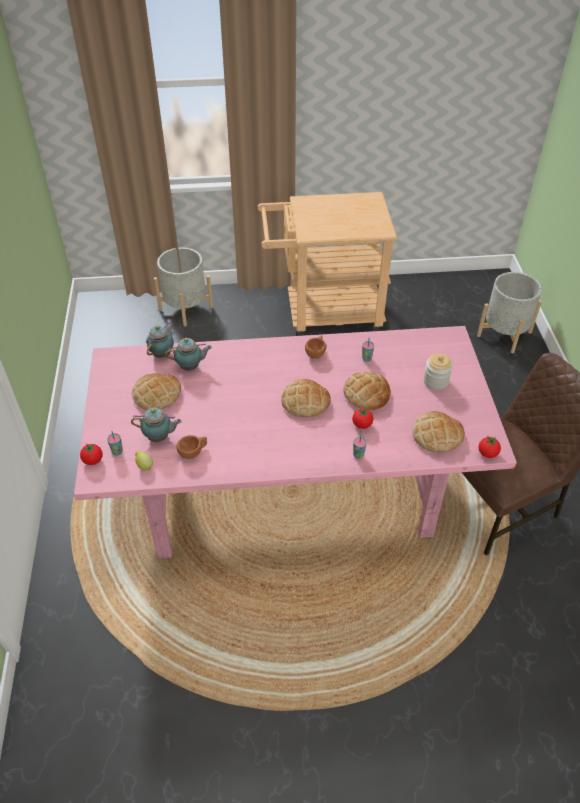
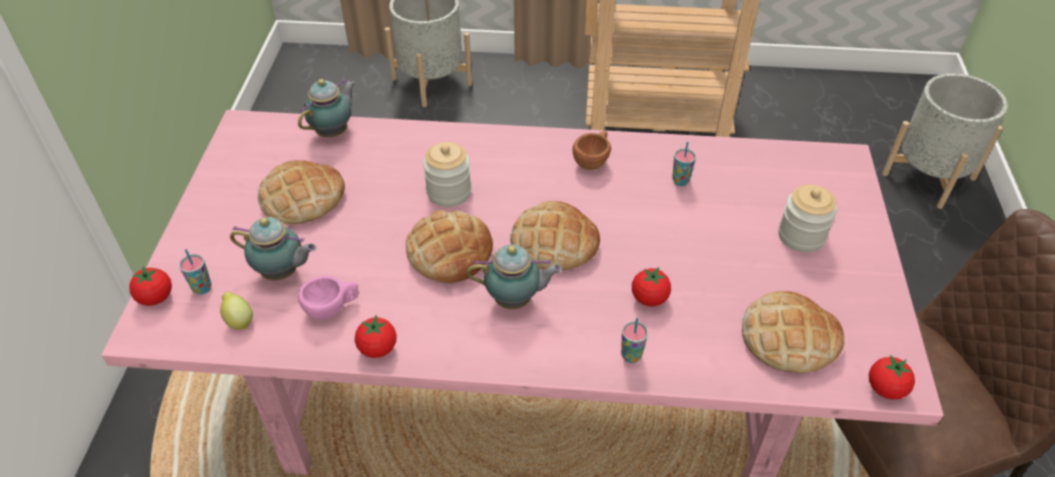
camera: 10 degrees right, 0 degrees up
(191, 367) = (373, 159): teapot -> teapot (515, 300)
(193, 452) = (332, 308): brown cup -> pink cup
(224, 470) = (378, 348): none -> tomato
(240, 381) = (449, 192): none -> jar
(366, 394) = (669, 243): bread -> bread (449, 252)

